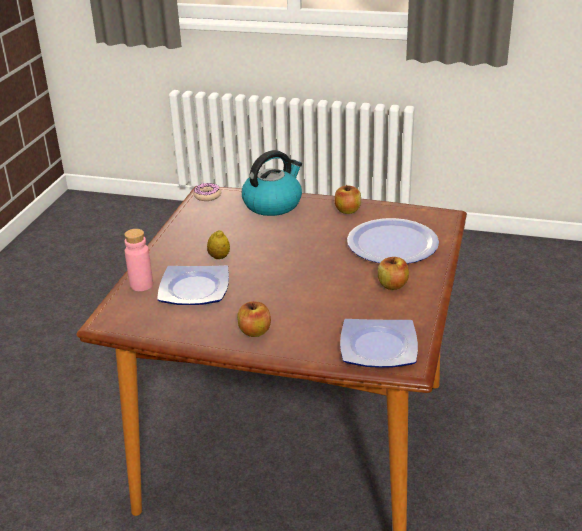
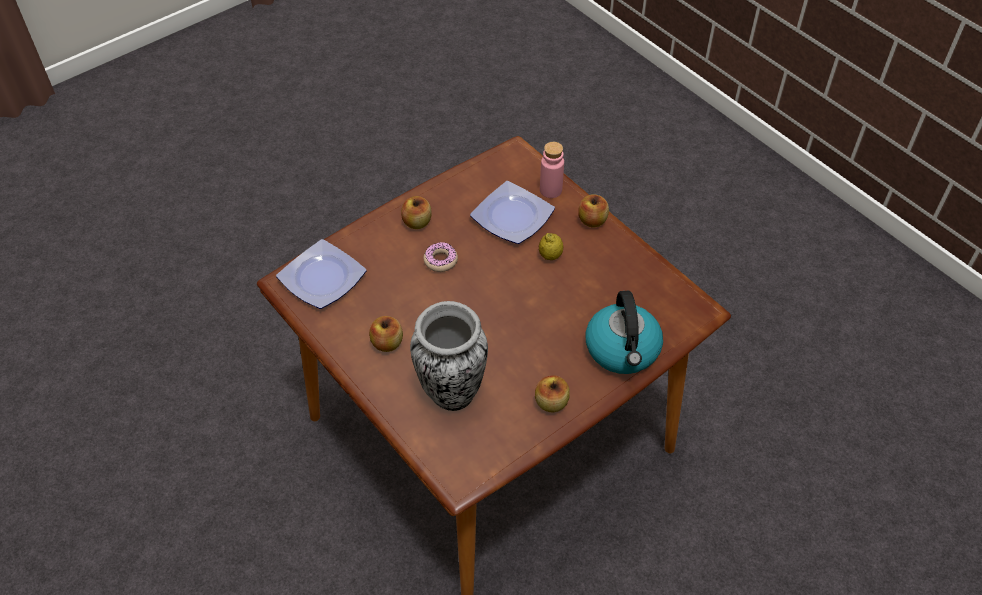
camera: 125 degrees right, 20 degrees up
(160, 255) = (592, 220): none -> apple
(207, 196) = (690, 308): donut -> donut (440, 260)
(392, 243) = (452, 392): plate -> vase

